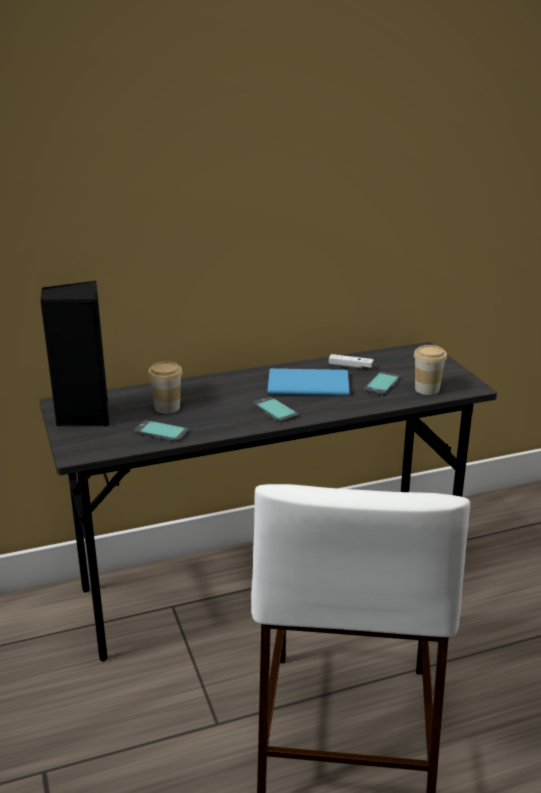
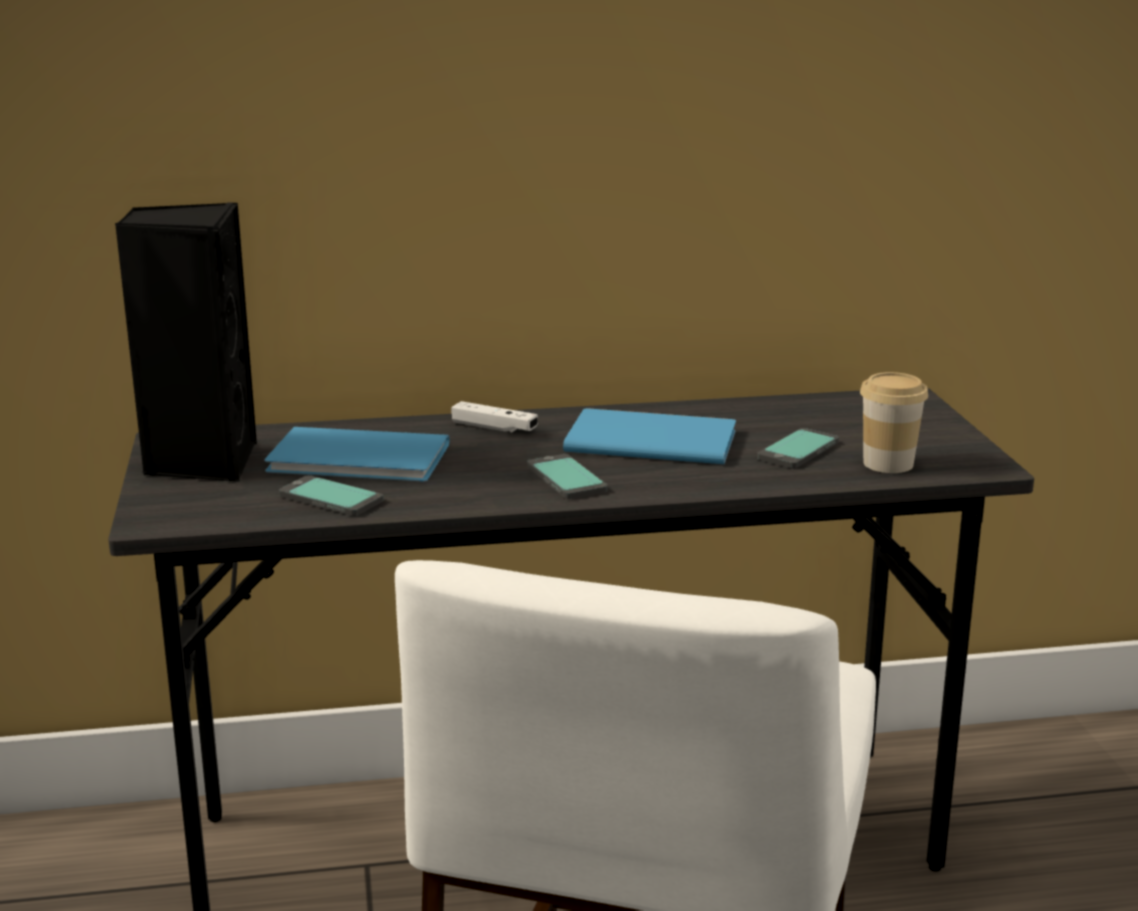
camera: 10 degrees right, 5 degrees down
(167, 407) = (362, 460): cup -> blue book
(350, 366) = (748, 417): white game controller -> white game controller (494, 428)

